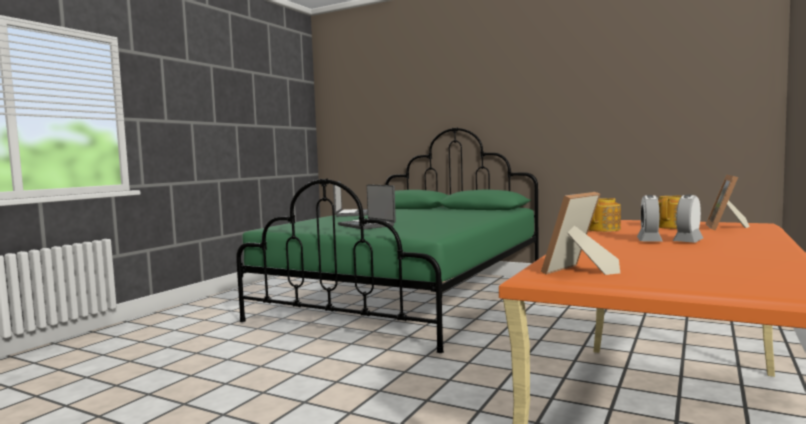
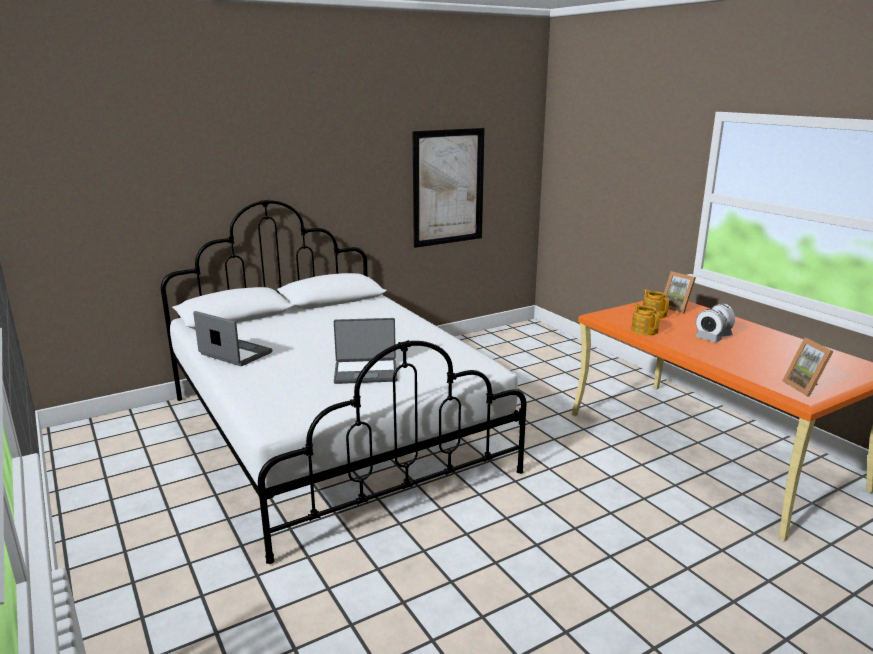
camera: 60 degrees left, 15 degrees up
(408, 298) = (333, 433): green bed -> white bed
(635, 122) = (448, 187): none -> picture

